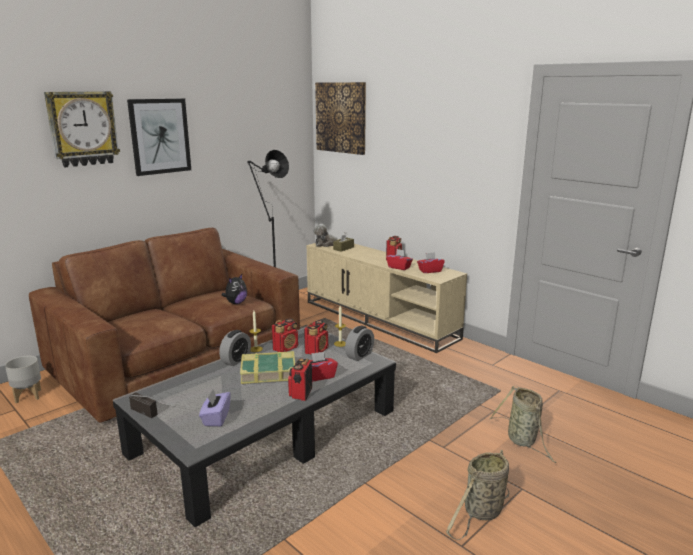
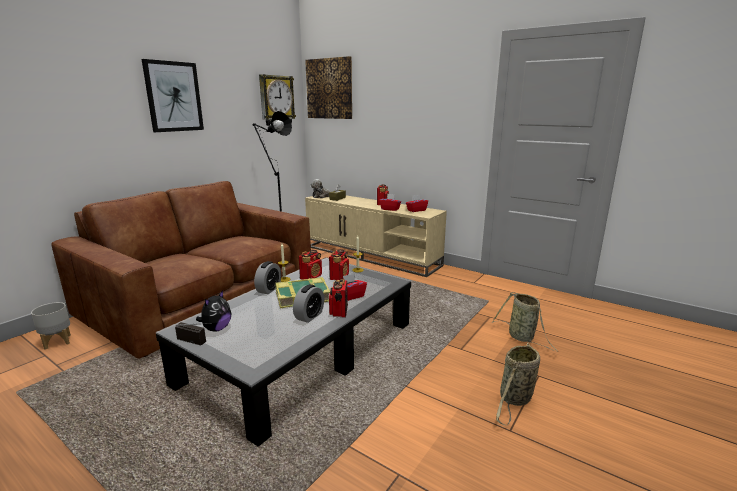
camera: 10 degrees left, 0 degrees up
(83, 128) = (99, 83): wall clock -> wall clock (276, 100)
(216, 418) = (266, 339): purple tissue box -> none
(236, 303) = (256, 243): plush toy -> plush toy (216, 329)
(359, 355) = (378, 278): alarm clock -> alarm clock (309, 316)

